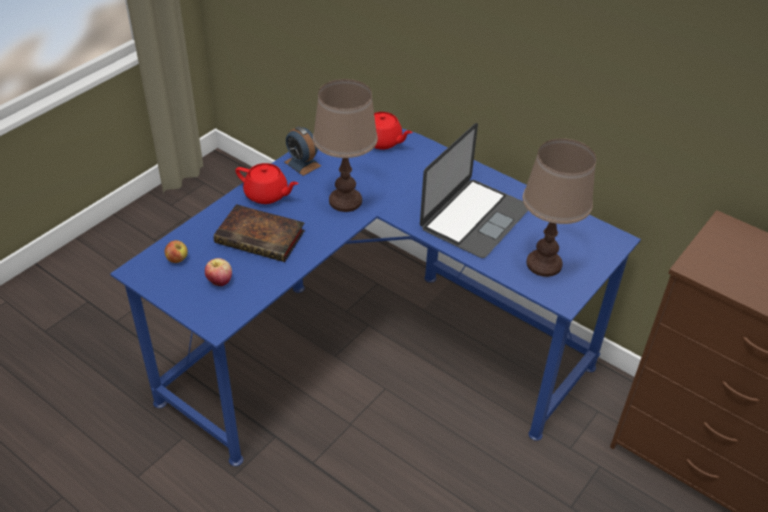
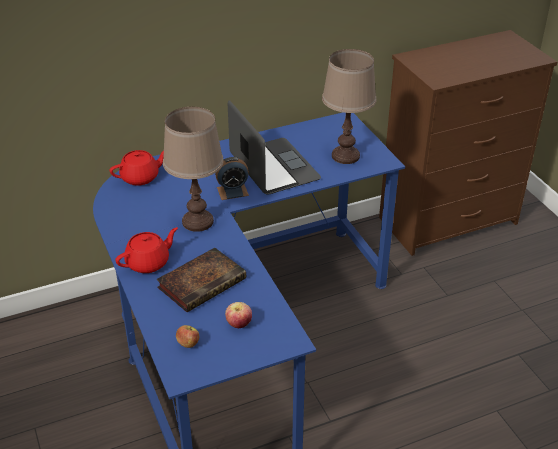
camera: 60 degrees left, 5 degrees down
(302, 164) = (126, 229): alarm clock -> alarm clock (232, 191)

